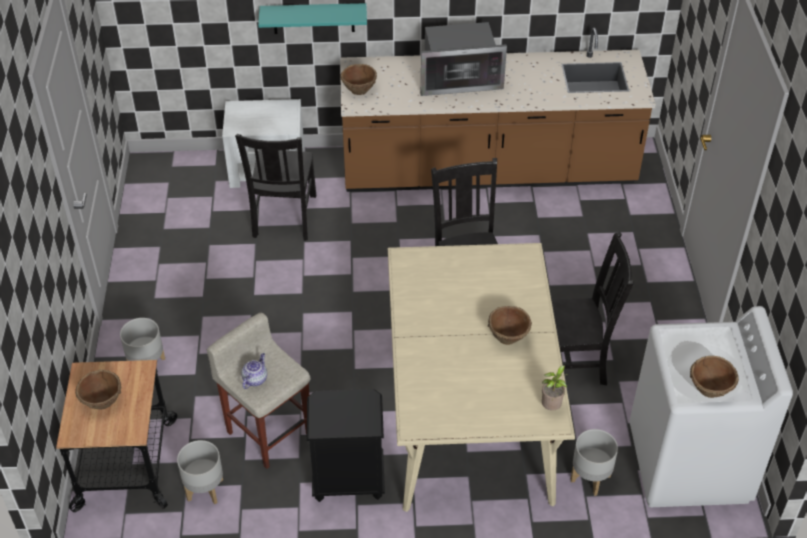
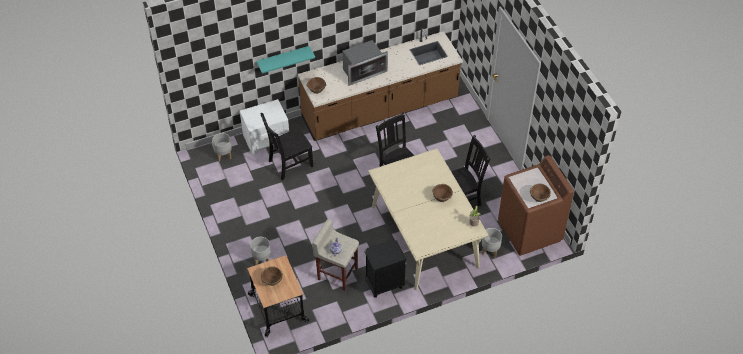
camera: 20 degrees left, 5 degrees up
(204, 490) = (321, 308): grey planter -> grey planter (223, 155)
(284, 218) = (289, 164): black chair -> black chair turned 75 degrees clockwise
(689, 464) = (530, 231): white washing machine -> brown washing machine

